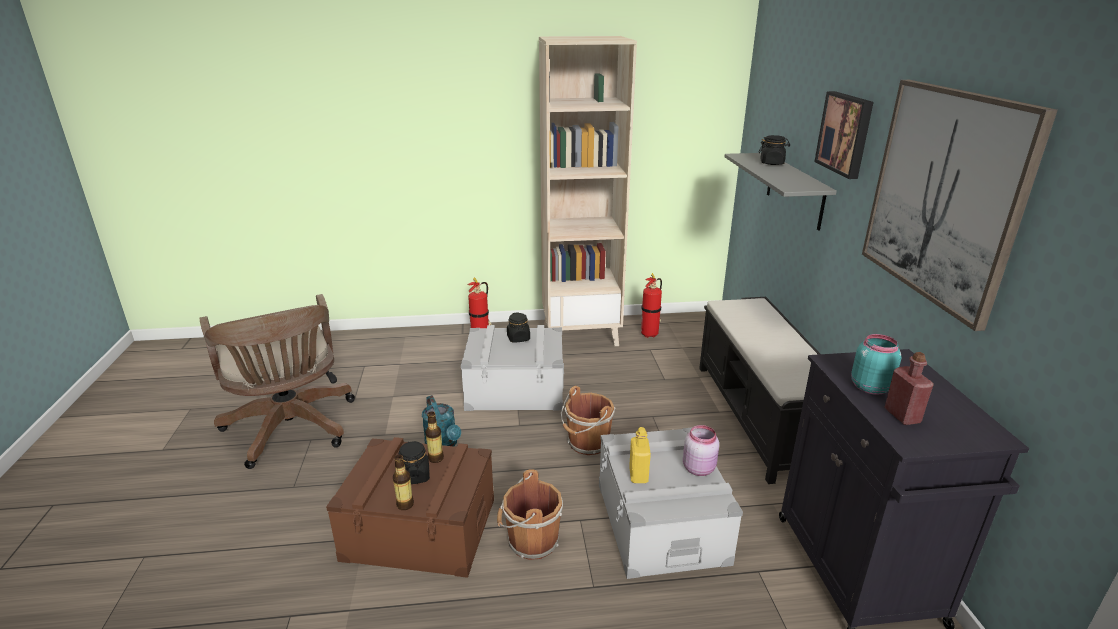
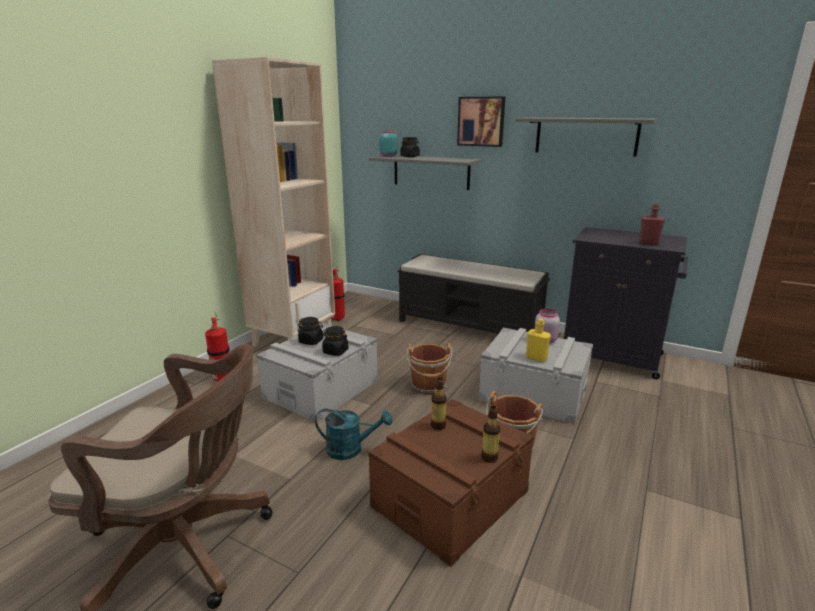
camera: 55 degrees left, 5 degrees down
(415, 475) = (452, 442): black jar -> black jar (335, 351)
(869, 387) = (617, 240): turquoise jar -> turquoise jar (388, 156)
(944, 196) = (586, 136): picture -> grey shelf

